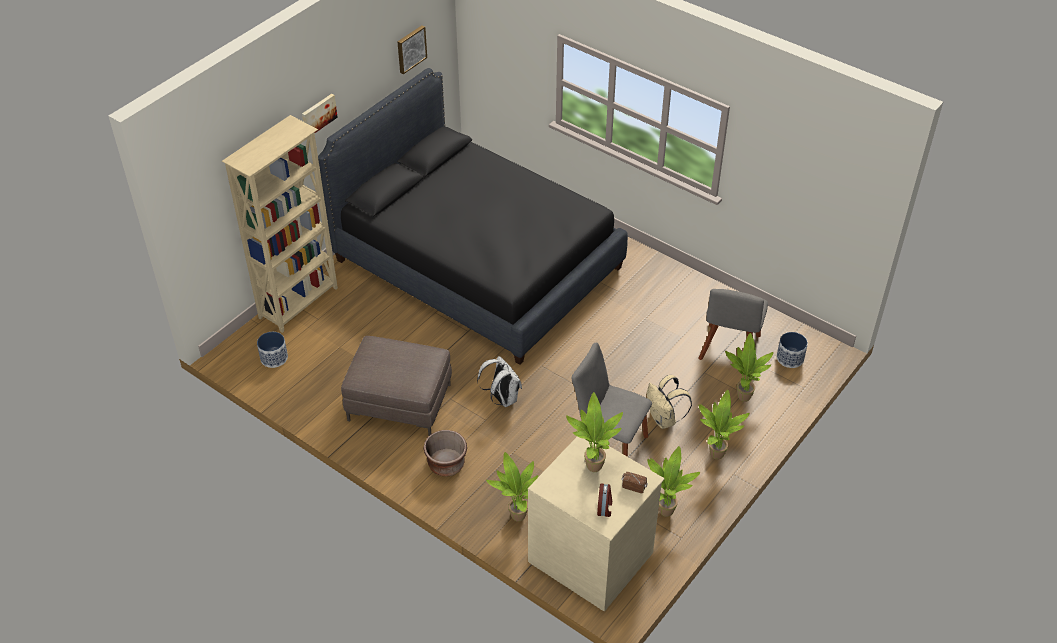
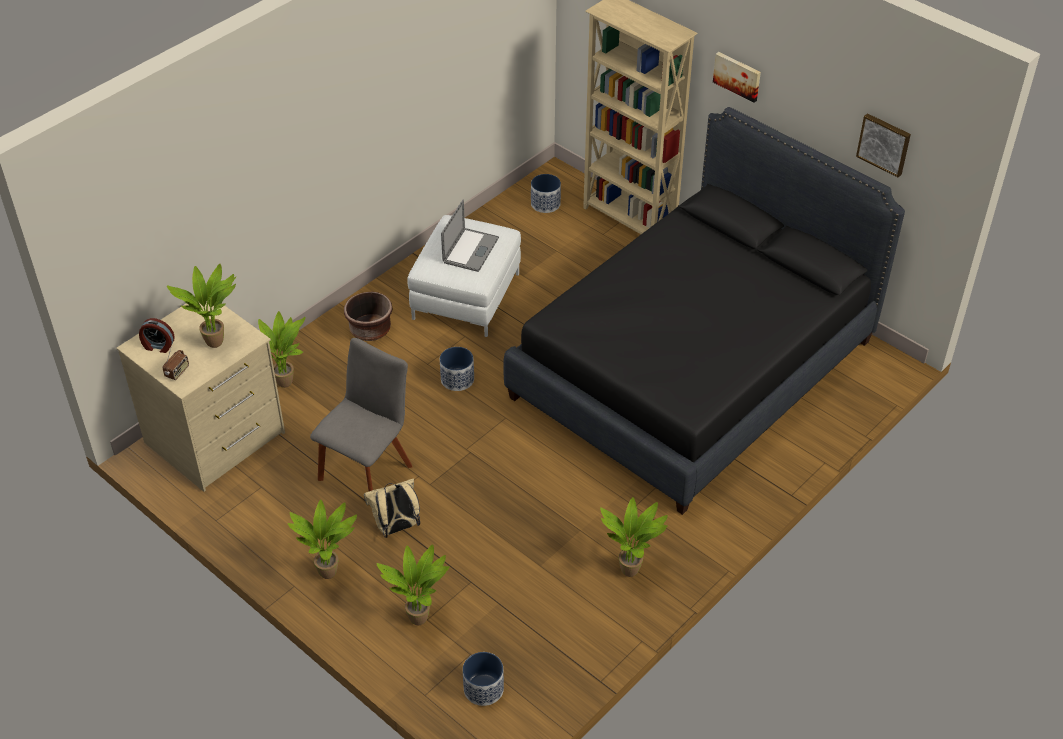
camera: 95 degrees right, 0 degrees up
(397, 360) = (470, 250): none -> laptop
(399, 402) = (466, 296): brown ottoman -> white ottoman
(502, 398) = (457, 379): white backpack -> planter
(664, 511) = (258, 509): potted plant -> potted plant (631, 569)
(729, 350) = (508, 617): grey chair -> none

